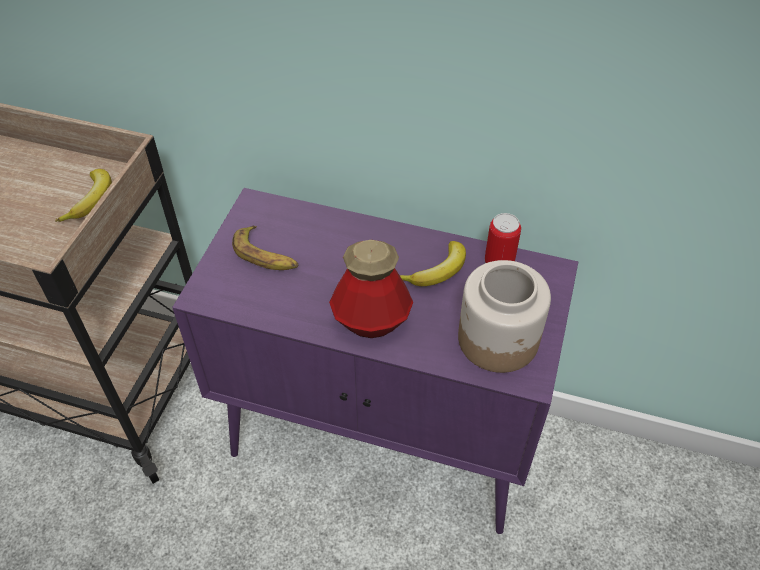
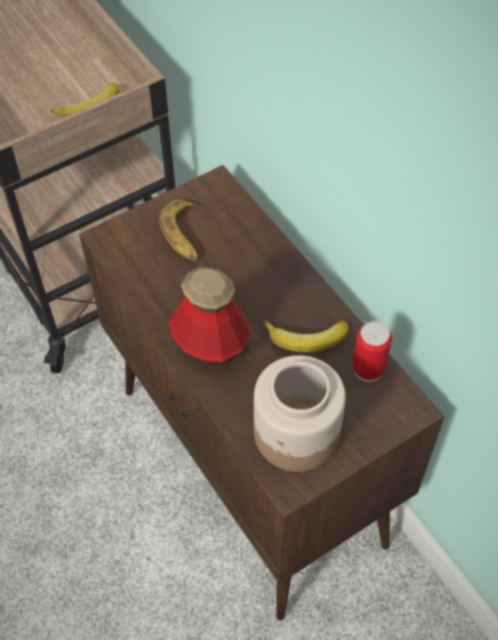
camera: 40 degrees right, 5 degrees up
(383, 441) = (253, 468): purple cabinet -> brown cabinet

